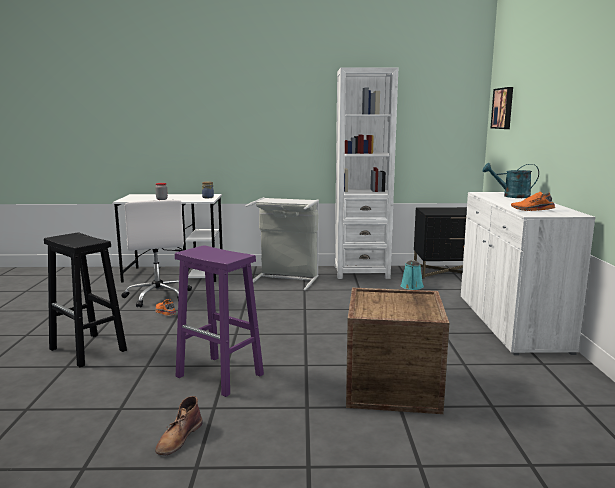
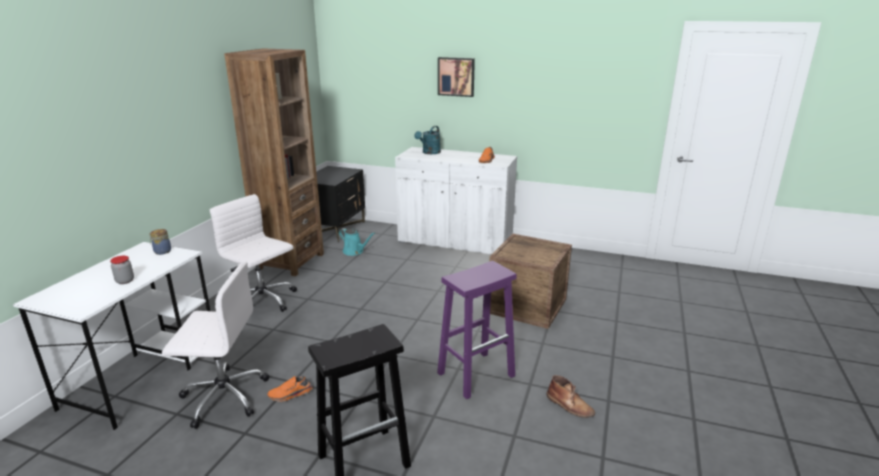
camera: 70 degrees left, 10 degrees up
(286, 279) = (263, 302): grey laundry basket -> white office chair
(361, 272) = (290, 261): white bookcase -> brown bookcase
(503, 108) = (356, 77): picture -> picture (456, 76)

